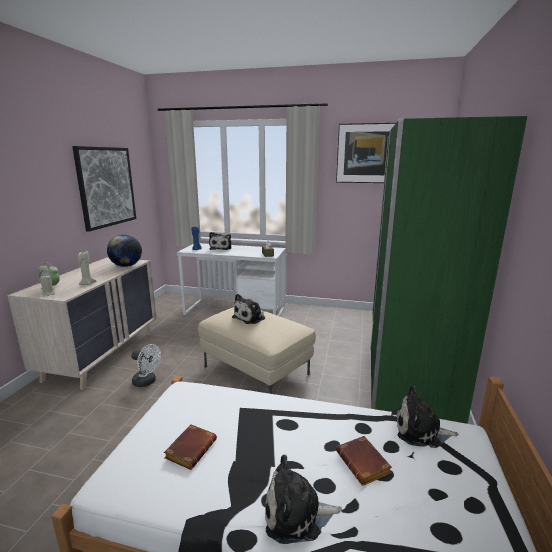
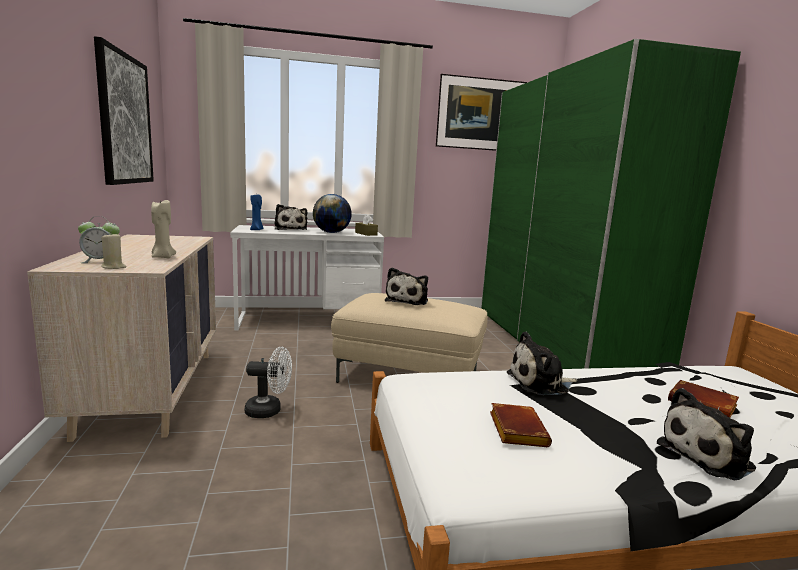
camera: 25 degrees left, 5 degrees down
(126, 266) = (187, 241): globe -> globe (331, 232)
(421, 431) = (703, 374): plush toy -> plush toy (540, 383)

